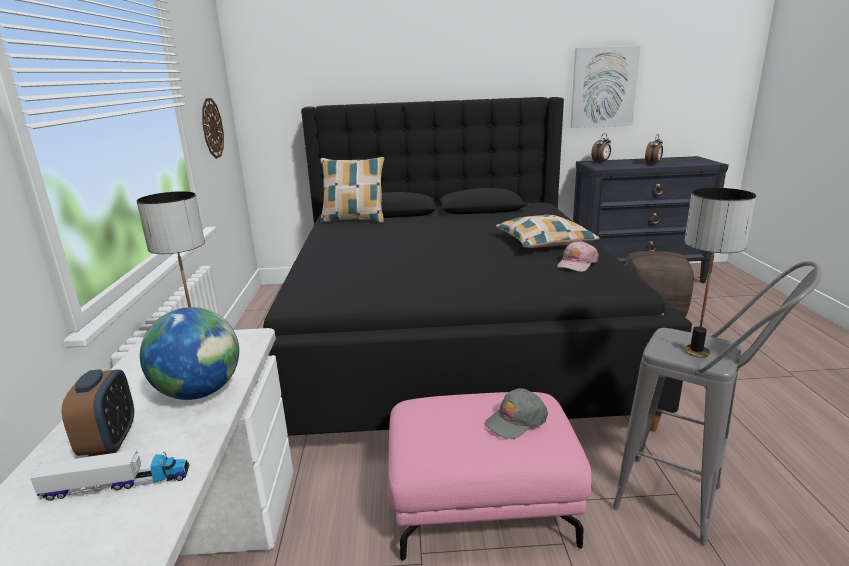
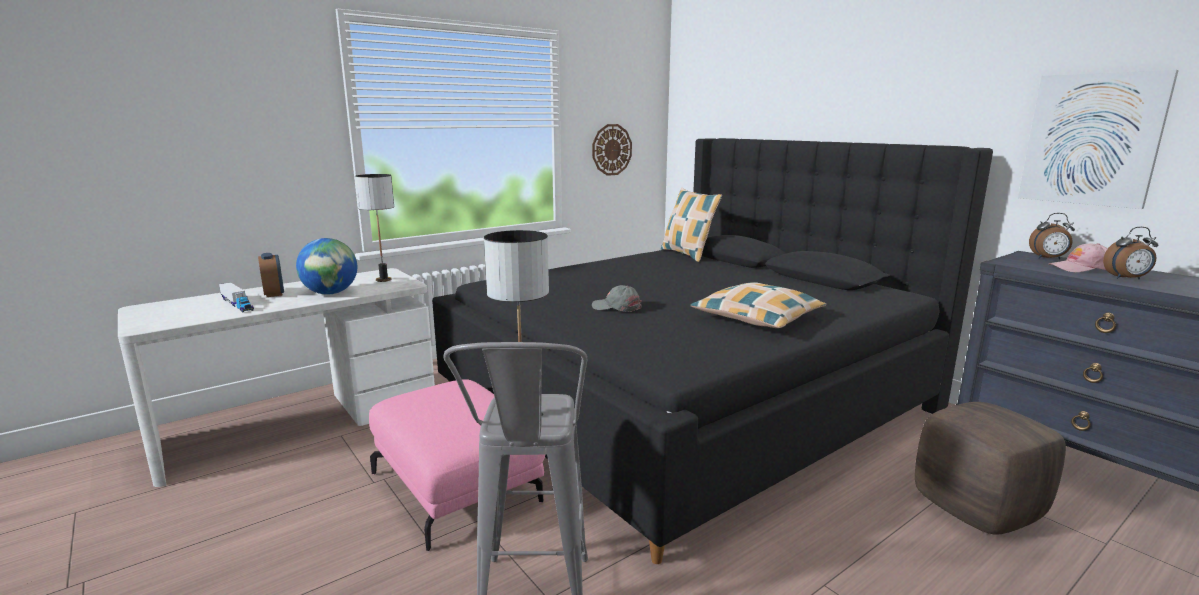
camera: 55 degrees right, 5 degrees down
(110, 441) = (274, 293): alarm clock -> alarm clock turned 75 degrees counterclockwise
(516, 420) = (458, 418): grey cap -> grey cap (617, 307)
(576, 264) = (708, 340): pink cap -> pink cap (1081, 268)

